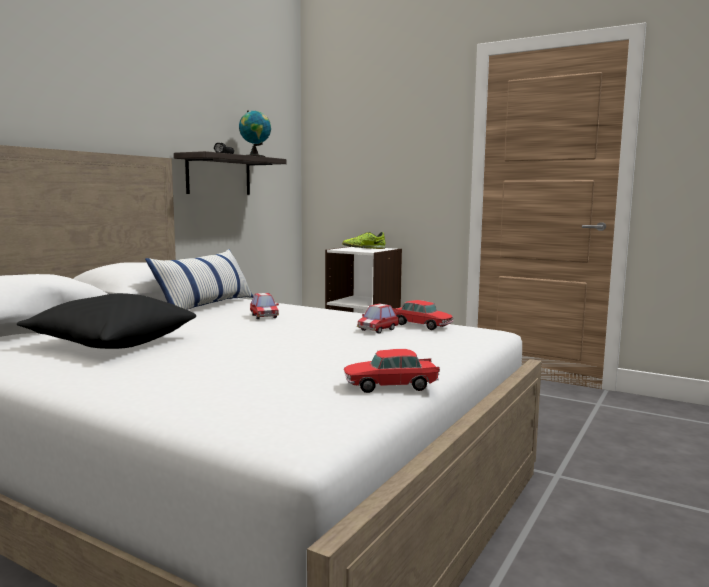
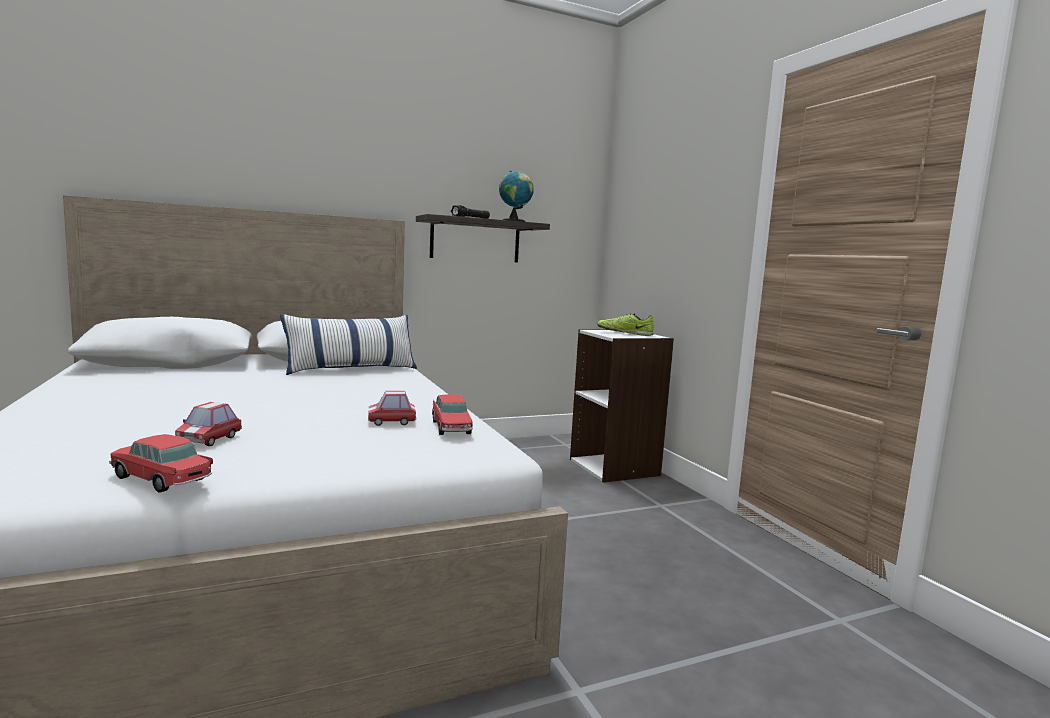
camera: 35 degrees right, 0 degrees up
(111, 343) = (169, 385): black pillow -> none
(264, 316) = (353, 387): toy car -> toy car (209, 439)

